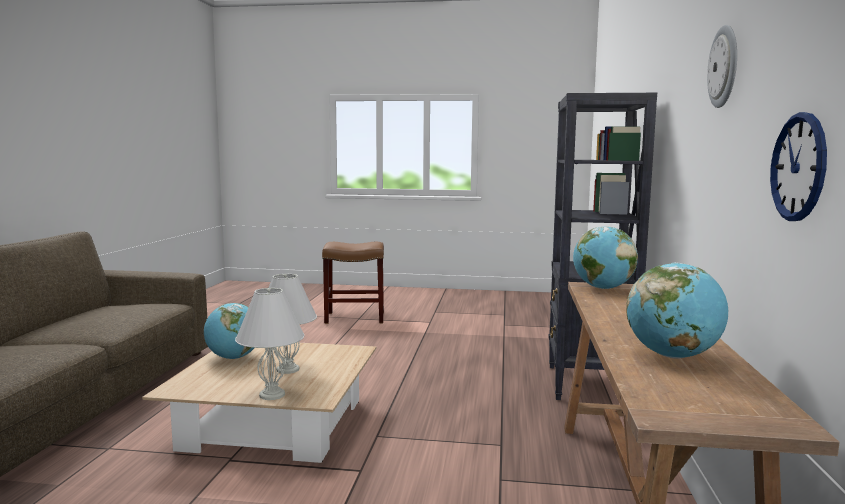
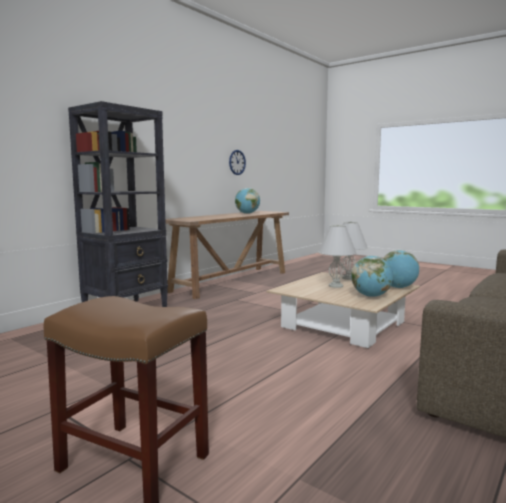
camera: 150 degrees left, 0 degrees up
(602, 288) = (189, 219): globe -> globe (398, 287)
(724, 67) = (196, 126): wall clock -> none

